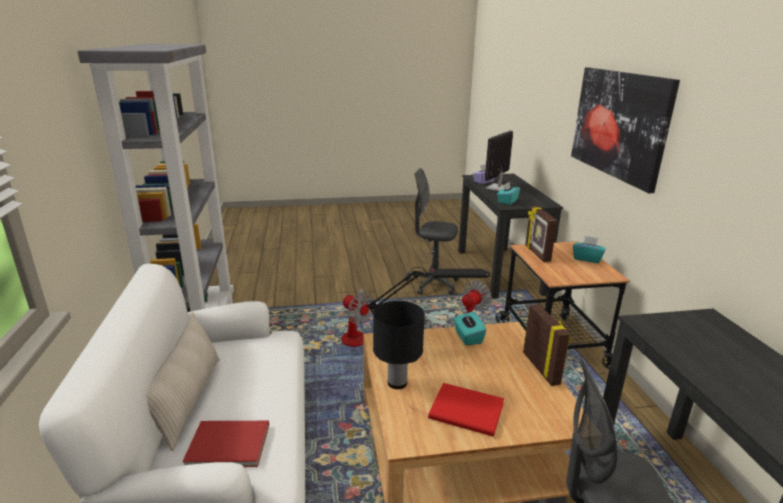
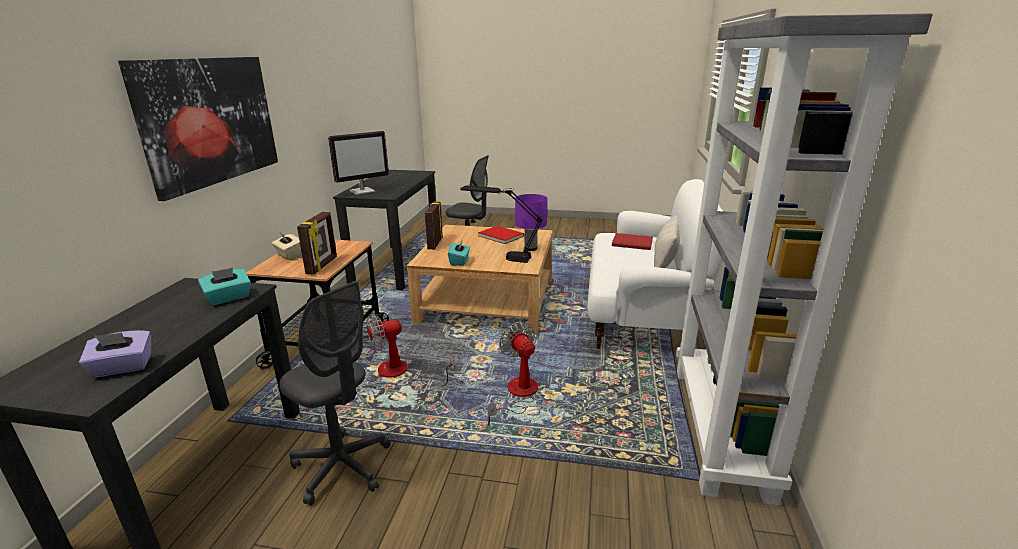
camera: 160 degrees left, 0 degrees up
(396, 383) = (531, 248): black table lamp -> purple table lamp
(498, 188) = (156, 336): monitor -> monitor (363, 191)
(587, 259) = (289, 255): turquoise tissue box -> beige tissue box

